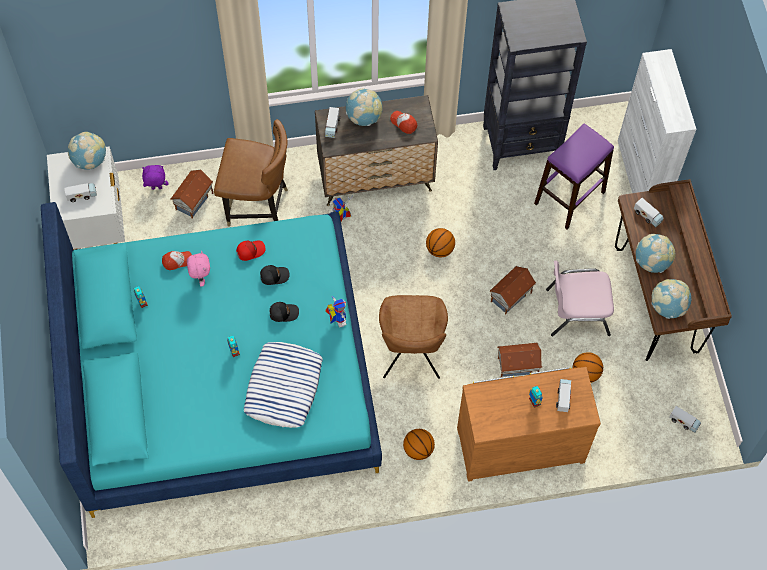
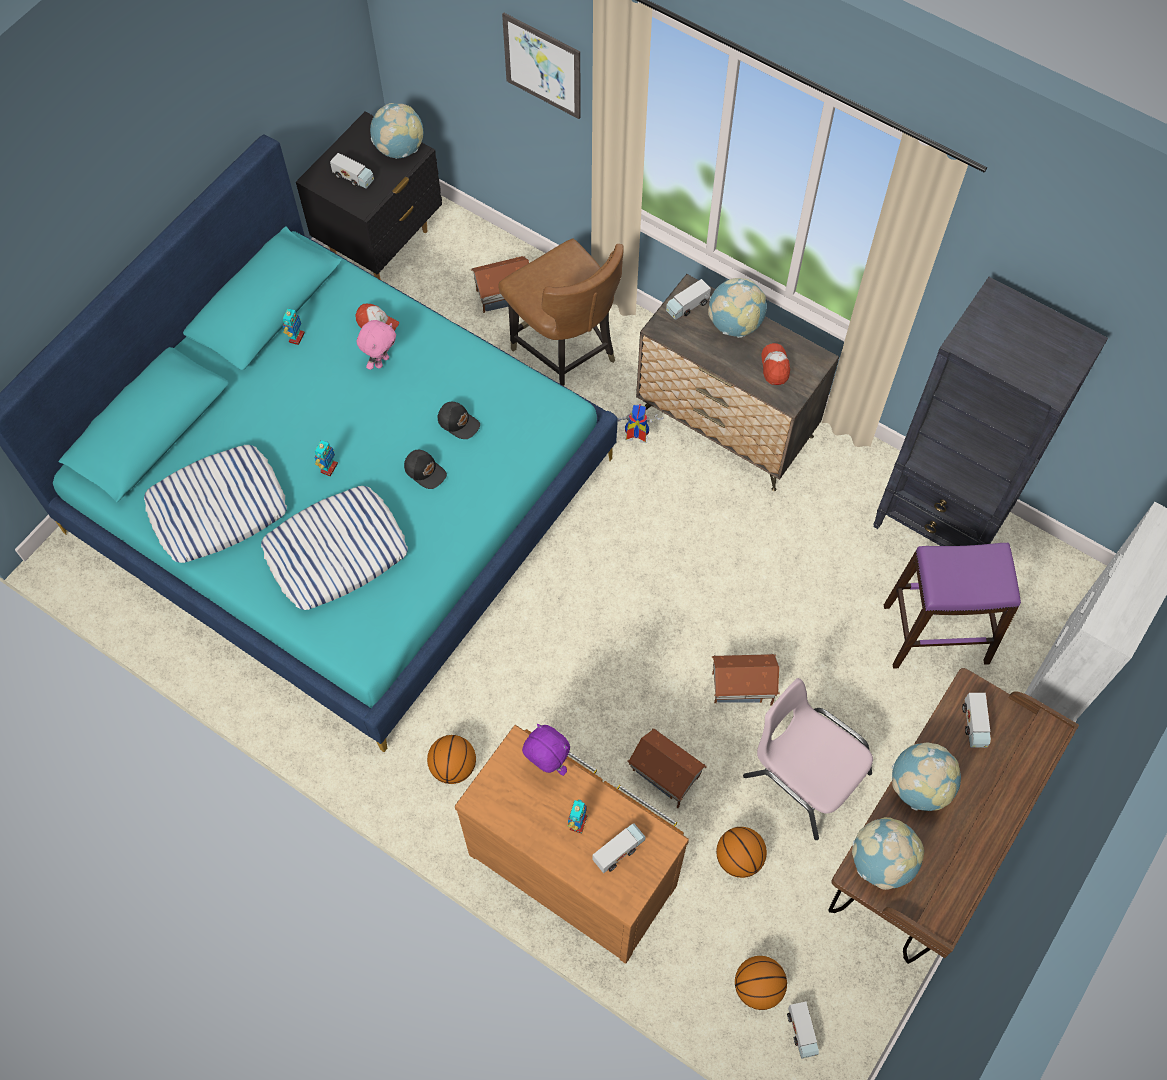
camera: 45 degrees right, 0 degrees up
(95, 226) = (381, 244): white nightstand -> black nightstand
(156, 188) = (481, 254): purple plush toy -> purple plush toy (546, 764)
(173, 55) = (542, 66): none -> picture
(200, 418) = (218, 508): none -> pillow
(250, 250) = (463, 374): red cap -> none
(336, 319) = (474, 527): toy robot -> none
(411, 355) = (557, 654): brown chair -> none
(440, 249) = (715, 564): basketball -> basketball (758, 987)

